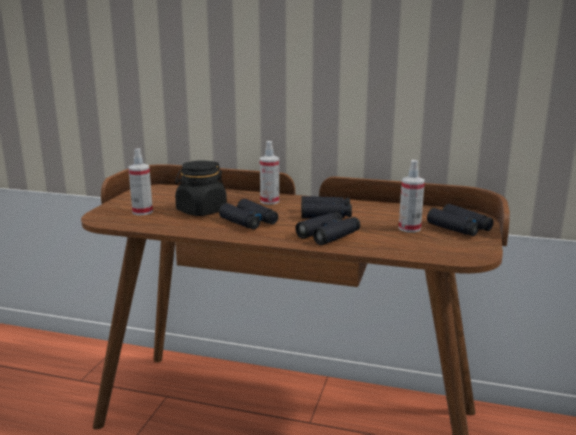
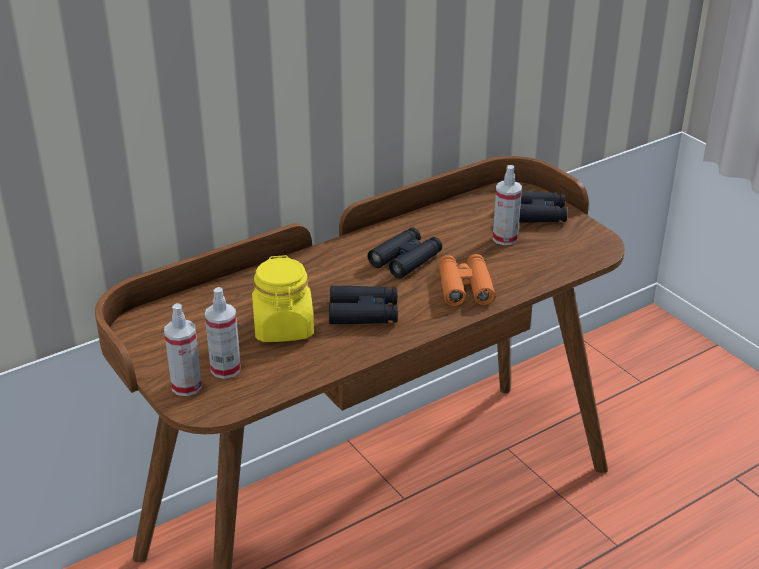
camera: 50 degrees left, 15 degrees up
(201, 211) = (283, 328): black jar -> yellow jar
(269, 201) = (315, 271): spray bottle -> spray bottle (187, 386)
(328, 235) = (465, 287): black binoculars -> orange binoculars

